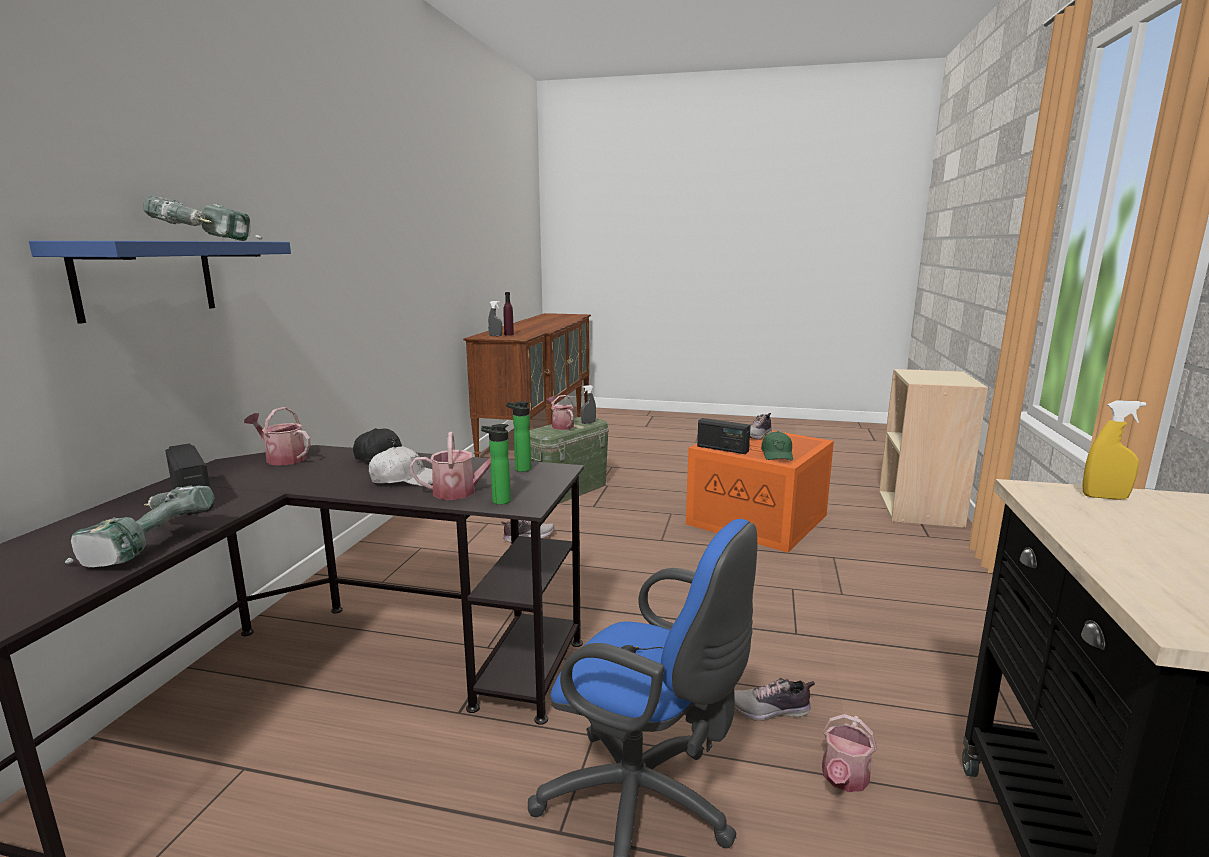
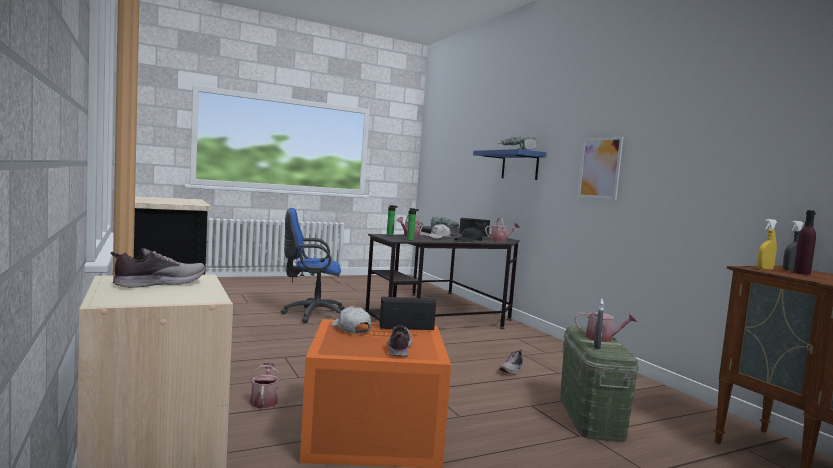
camera: 140 degrees right, 10 degrees down
(329, 270) = (600, 168): none -> picture
(770, 710) = (283, 333): shoe -> shoe (159, 284)
(777, 454) = (351, 329): green cap -> white cap
(843, 779) = (249, 325): watering can -> watering can (264, 400)
(1104, 497) = (177, 203): yellow spray bottle -> yellow spray bottle (764, 269)

